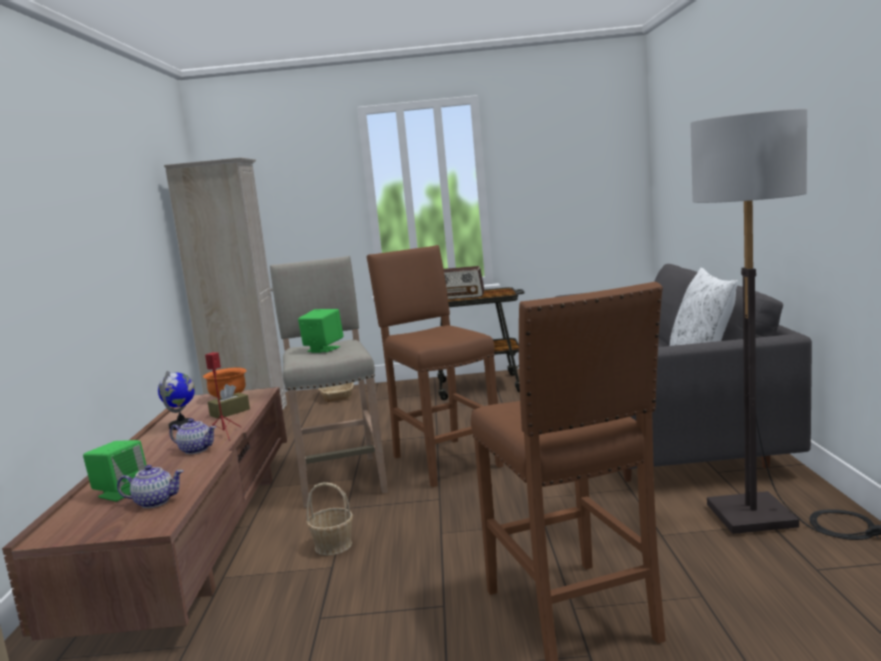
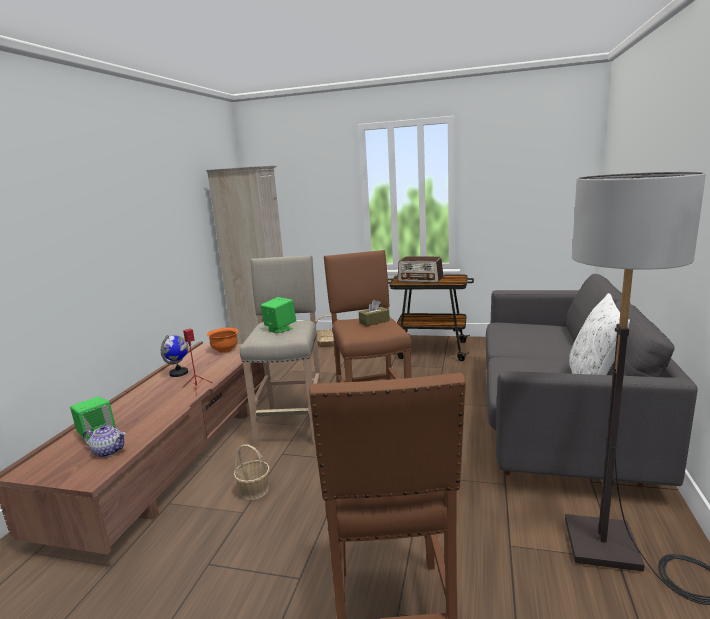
camera: 15 degrees right, 5 degrees up
(196, 450) = (170, 400): teapot -> none
(230, 412) = (216, 365): brown tissue box -> brown tissue box (374, 322)

